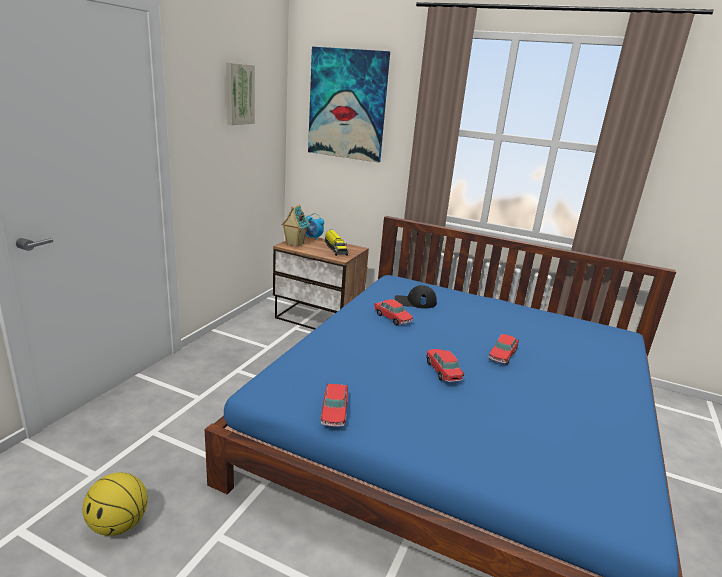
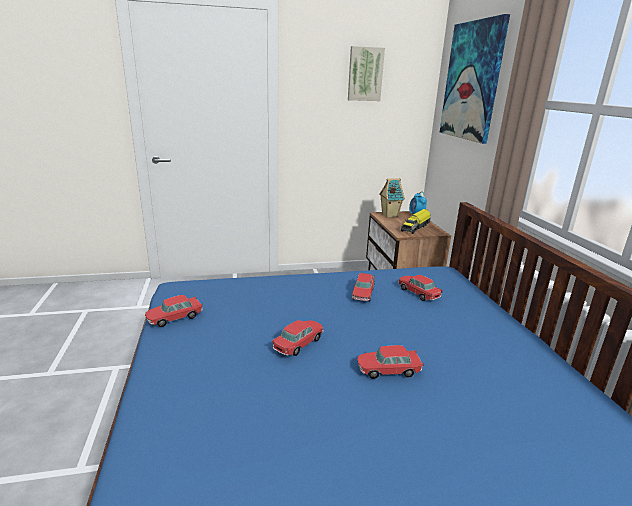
camera: 55 degrees right, 0 degrees up
(119, 525) = (105, 333): basketball -> none
(415, 302) = (418, 293): black cap -> toy car

